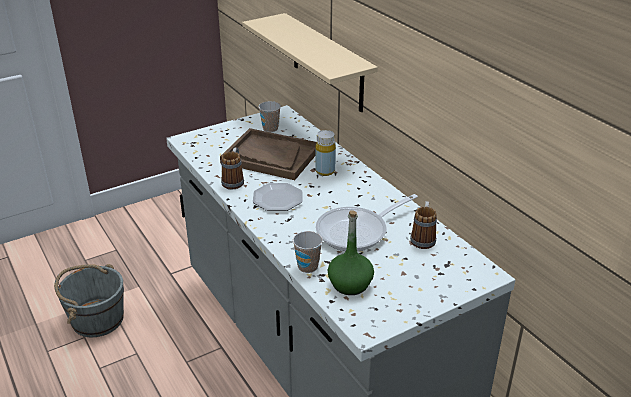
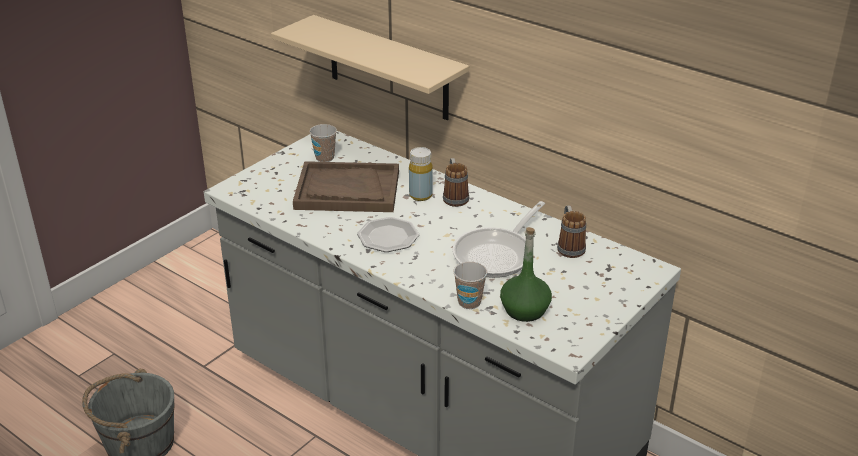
camera: 20 degrees left, 0 degrees up
(234, 181) = (324, 226): mug -> mug (454, 197)

